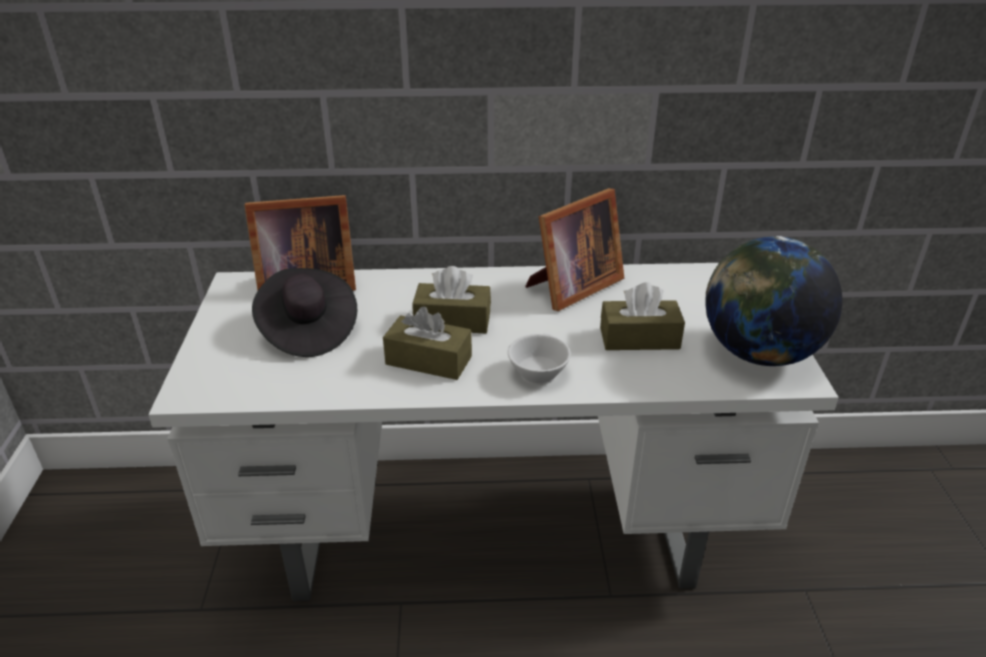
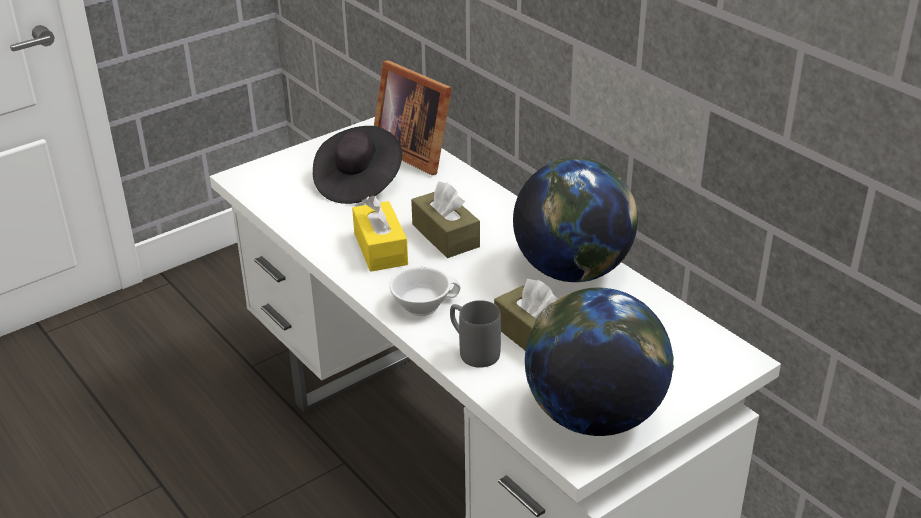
camera: 55 degrees right, 0 degrees up
(428, 360) = (380, 248): brown tissue box -> yellow tissue box
(571, 287) = (572, 271): picture frame -> globe
(628, 373) = (472, 350): none -> grey mug

